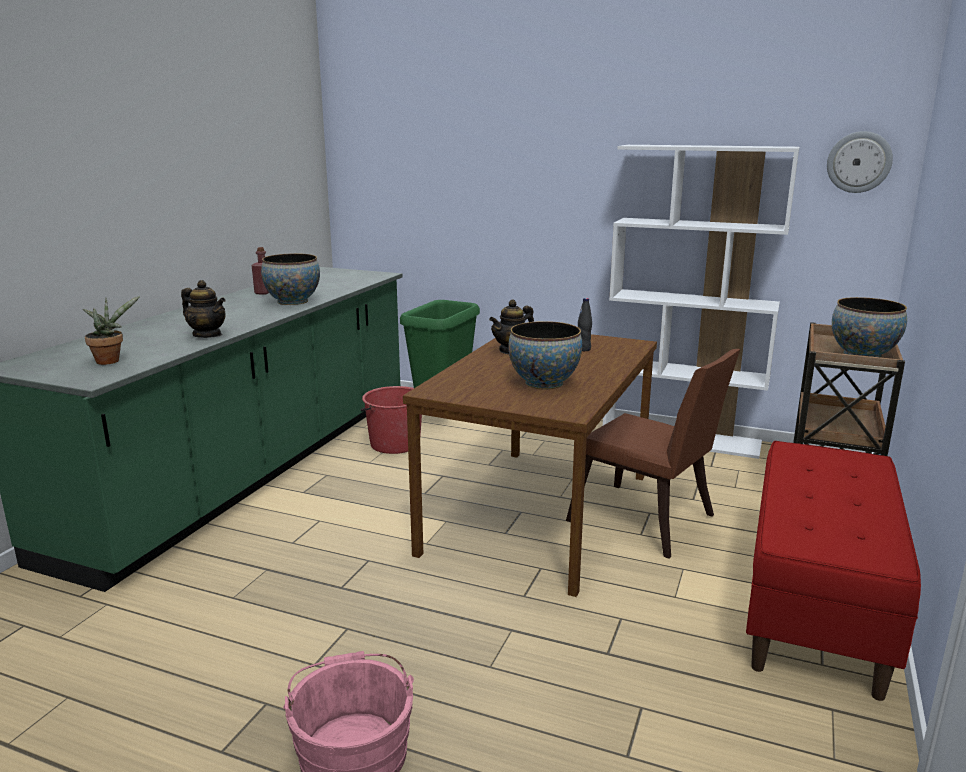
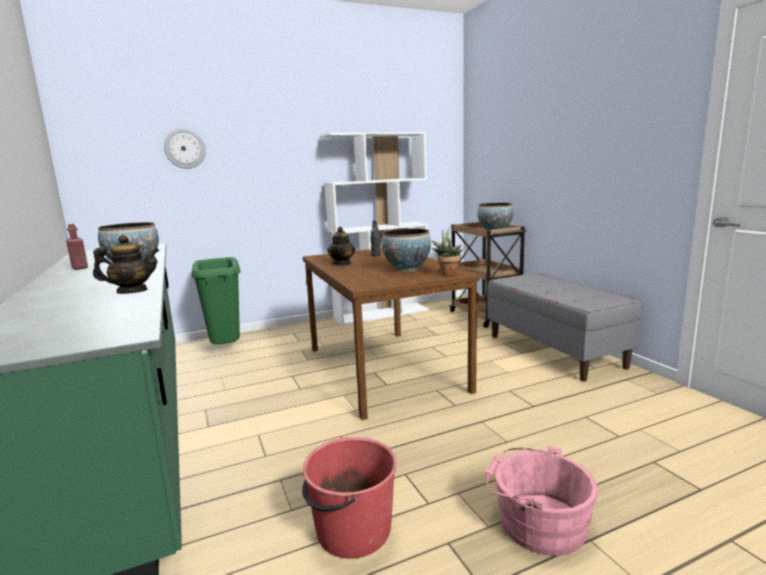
camera: 45 degrees left, 5 degrees down
(110, 360) = (91, 323): potted plant -> potted plant (447, 273)
(394, 444) = (221, 373): red bucket -> red bucket (352, 530)
(648, 523) = (439, 351): brown chair -> none
(816, 607) = (554, 351): red bench -> grey bench
(859, 162) = (438, 141): wall clock -> wall clock (185, 148)

